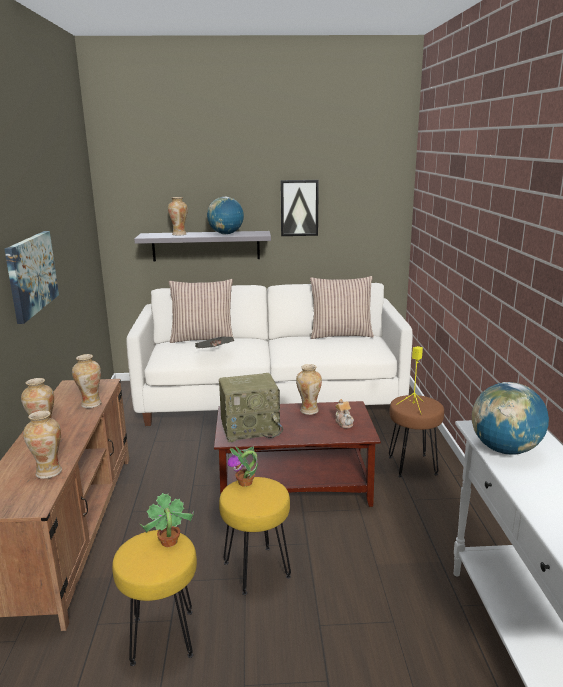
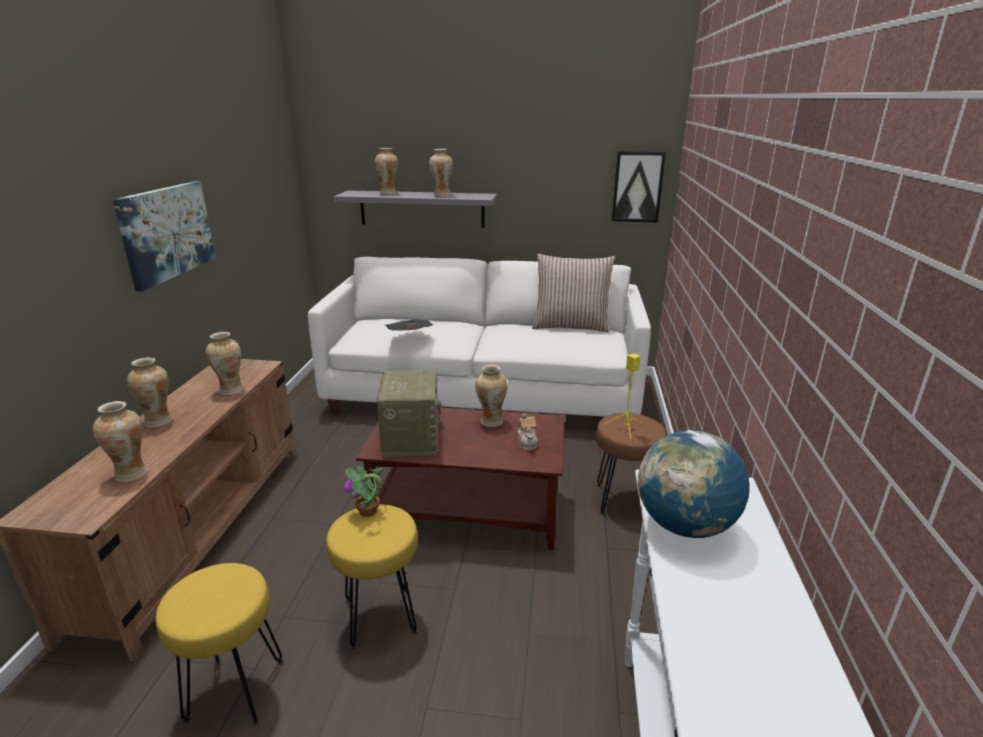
camera: 10 degrees right, 5 degrees up
(168, 542) = (236, 583): potted plant -> none
(203, 338) = (407, 318): pillow -> none
(226, 234) = (441, 195): globe -> vase
(251, 428) = (410, 438): radio -> radio turned 90 degrees counterclockwise
(299, 208) = (534, 166): picture -> picture (637, 187)

